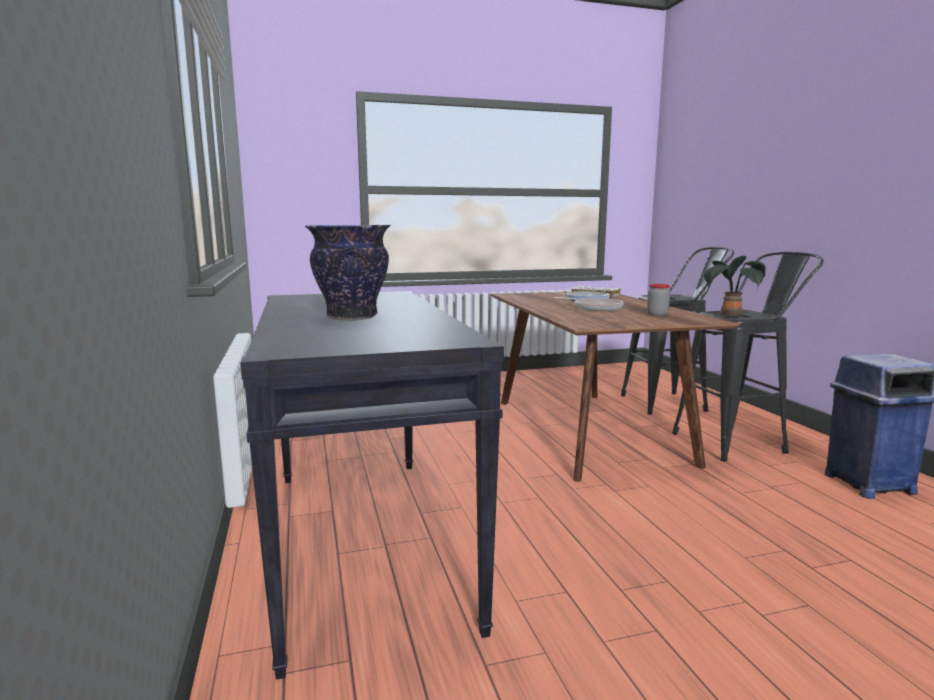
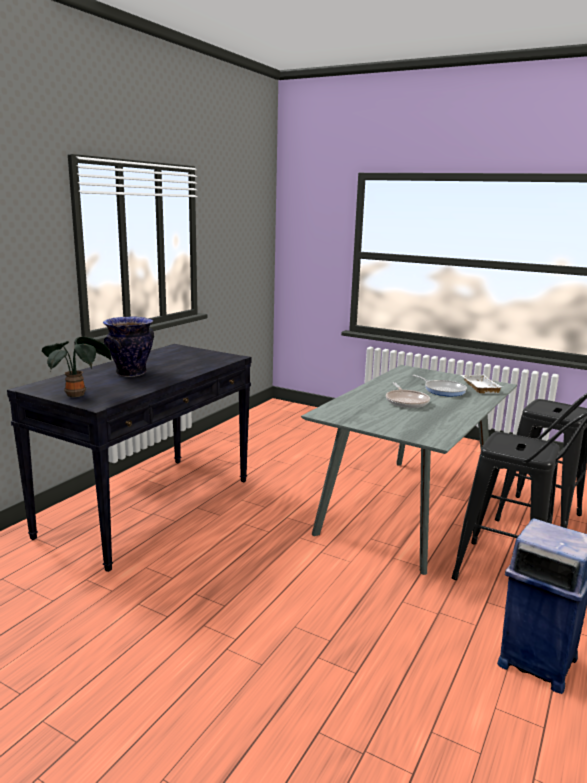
camera: 45 degrees right, 5 degrees up
(585, 430) = (408, 508): brown dining table -> grey dining table
(657, 314) = (422, 422): jar -> none
(730, 315) = (504, 442): potted plant -> potted plant (78, 395)

